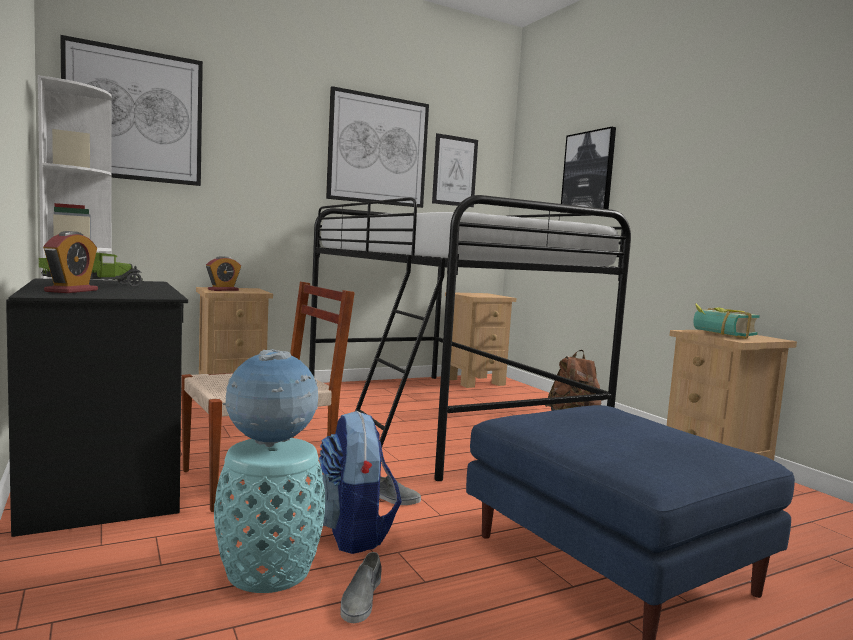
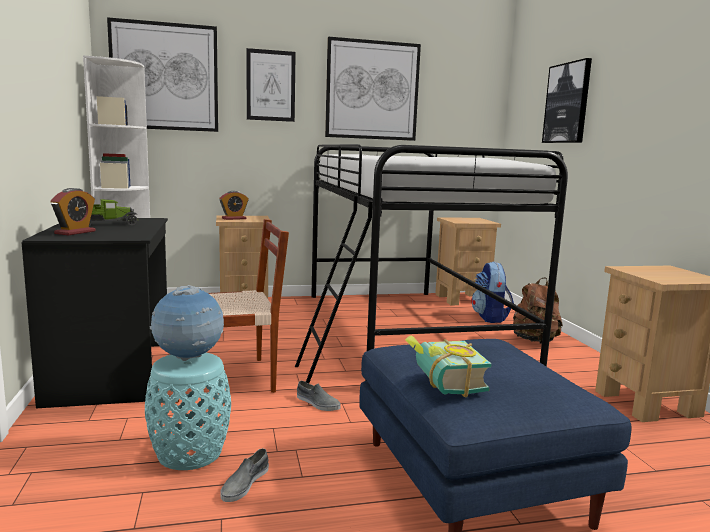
camera: 15 degrees right, 5 degrees up
(354, 533) = (270, 430): backpack -> backpack (490, 318)
(454, 171) = (447, 105): picture -> picture (270, 85)
(720, 335) = (652, 273): book -> book (442, 383)

